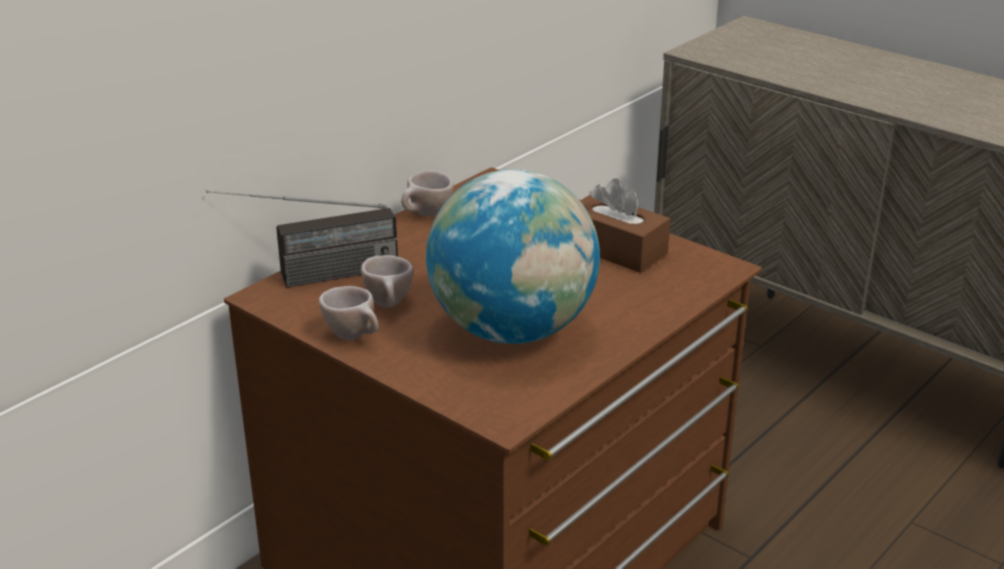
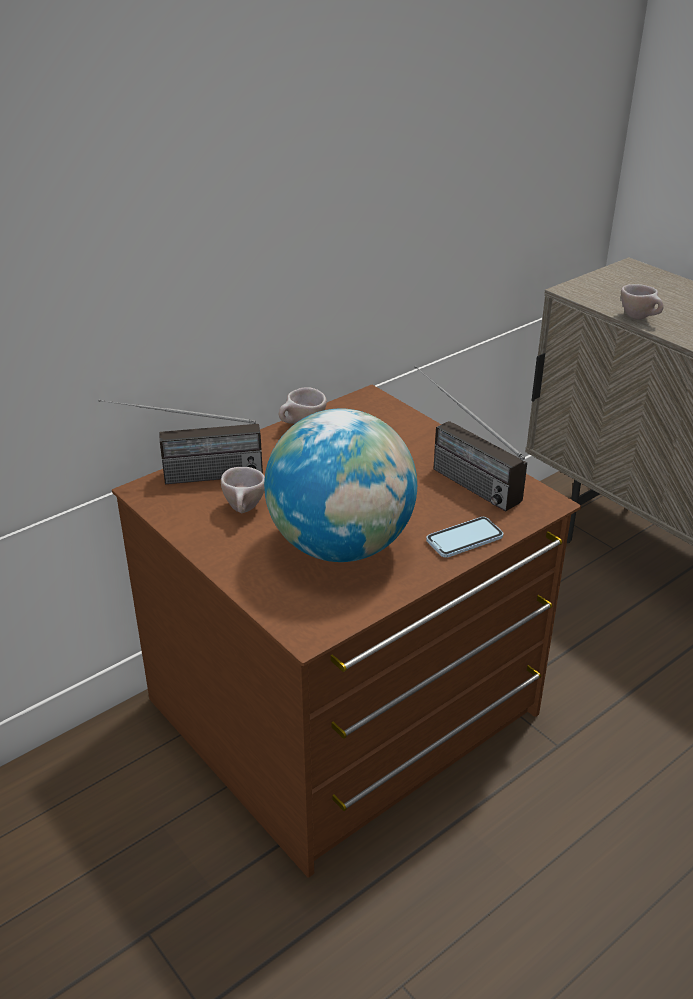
camera: 10 degrees right, 5 degrees up
(355, 336) = (206, 537): beige cup -> beige cup (640, 318)
(615, 249) = (455, 475): brown tissue box -> radio
(647, 311) = (464, 539): none -> phone

